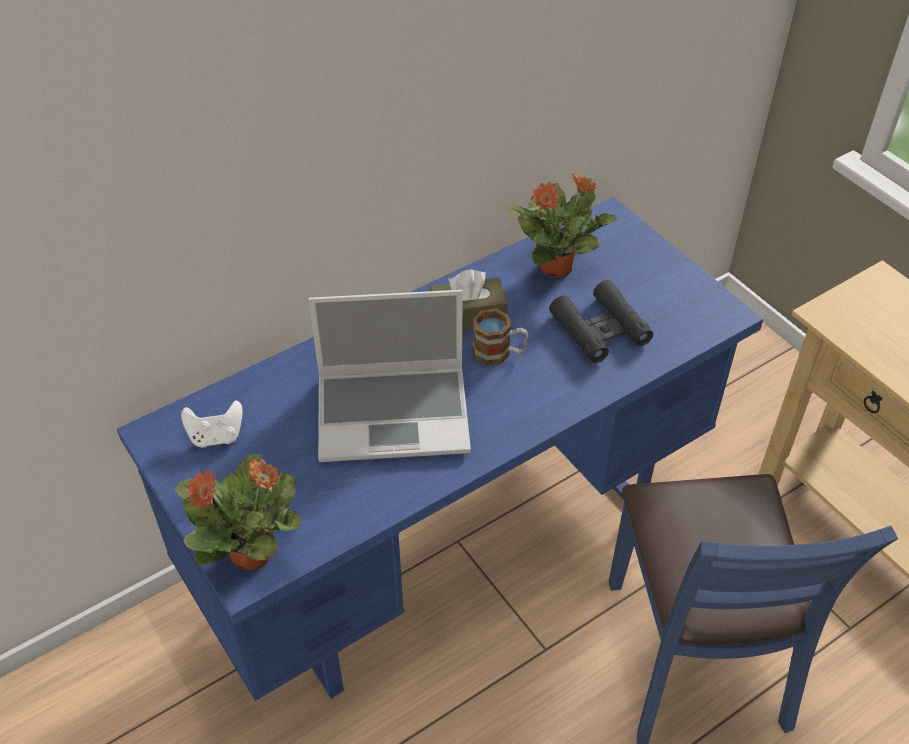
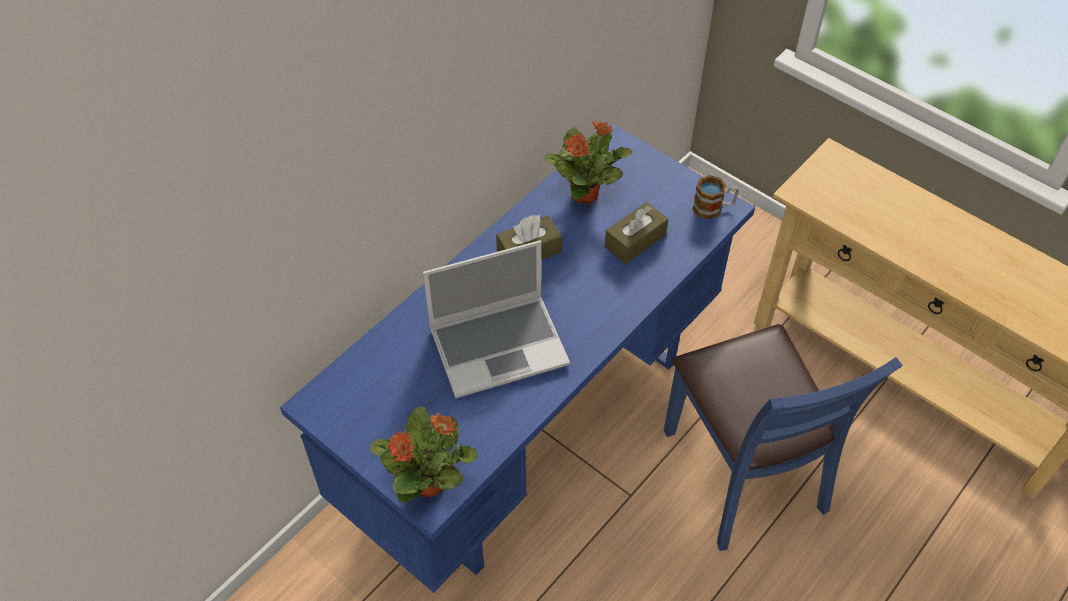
camera: 15 degrees left, 5 degrees up
(216, 436) = (364, 395): white game controller -> none
(499, 353) = (564, 277): mug -> mug (713, 208)
(600, 329) = (635, 241): black binoculars -> brown tissue box

